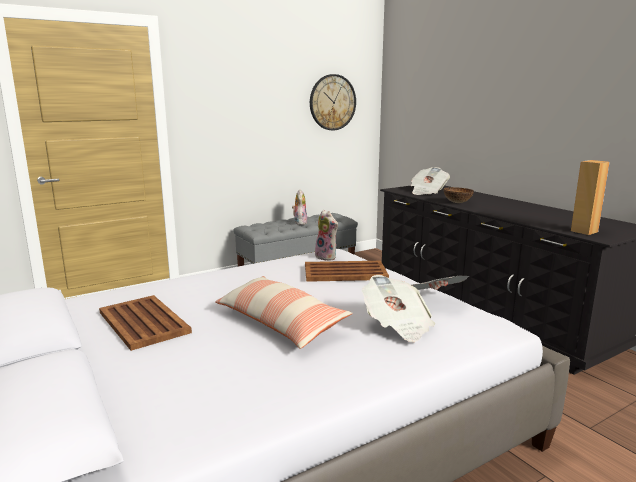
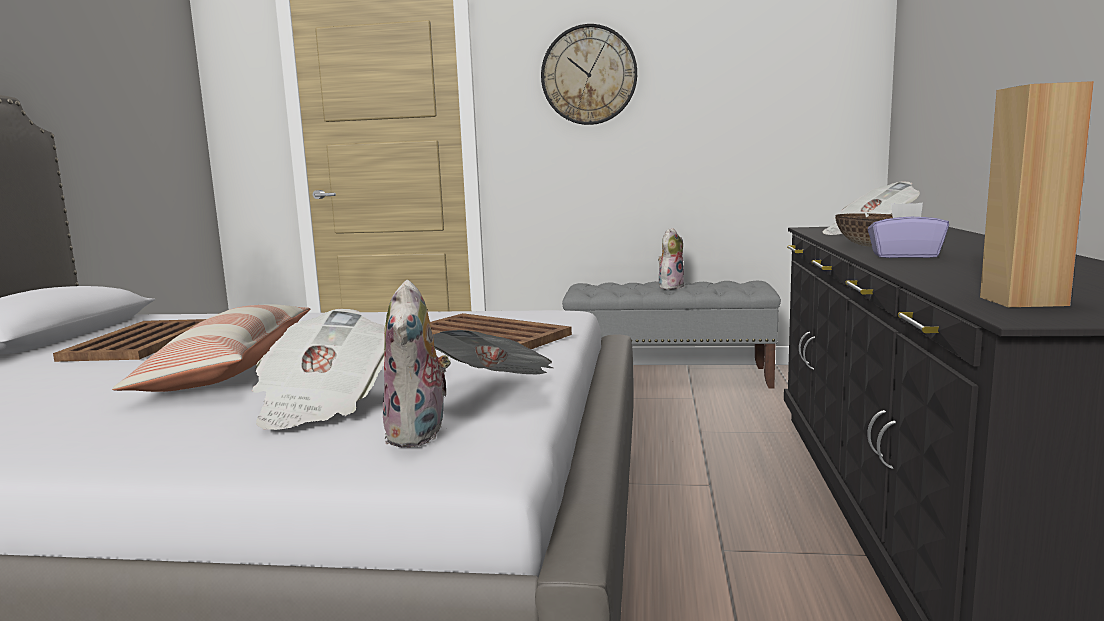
camera: 40 degrees right, 5 degrees down
(327, 257) = (527, 316): plush toy -> plush toy (420, 435)
(332, 102) = (772, 78): wall clock -> wall clock (589, 75)
(487, 209) = (904, 256): none -> purple tissue box

